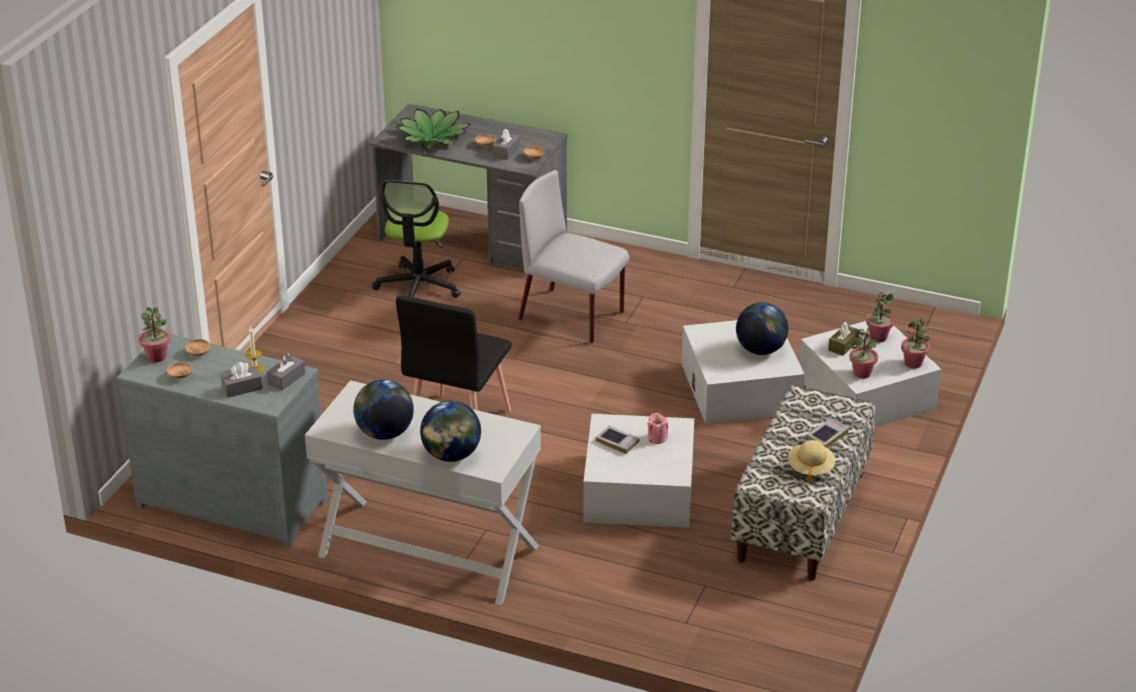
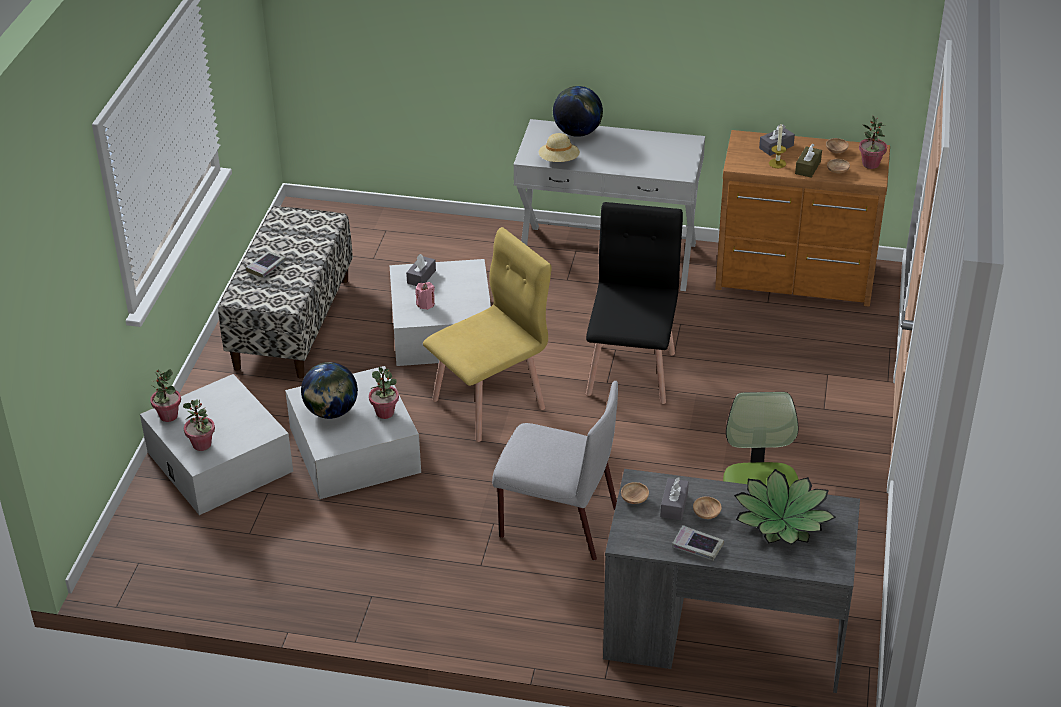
camera: 170 degrees right, 5 degrees up
(233, 499) = (795, 278): grey dresser -> brown dresser
(286, 379) = (744, 159): grey tissue box -> grey tissue box (421, 277)
(385, 434) = (640, 143): globe -> none
(606, 412) = (490, 404): none -> yellow chair
(617, 442) = (461, 296): book -> book (697, 546)
(810, 468) = (282, 237): beige hat -> beige hat (559, 161)
(843, 345) = (242, 429): brown tissue box -> brown tissue box (808, 167)
(862, 374) = (225, 397): potted plant -> potted plant (385, 413)

